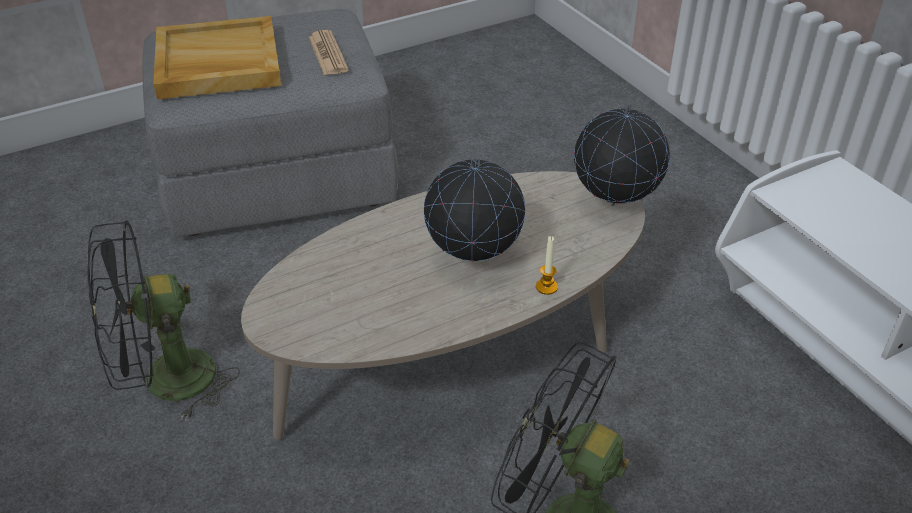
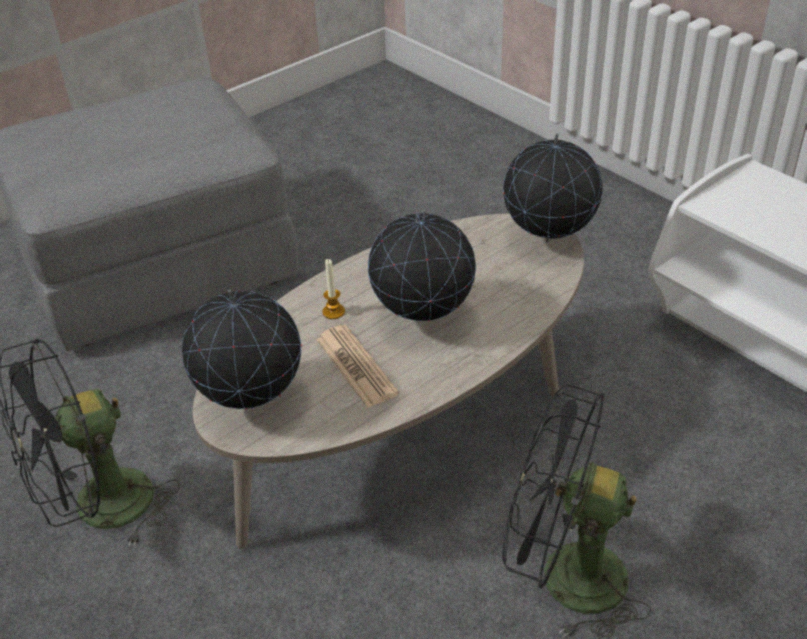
camera: 10 degrees left, 0 degrees up
(217, 63) = (85, 154): beige tray -> none
(297, 309) = (252, 402): none -> globe
(328, 54) = (205, 127): newspaper -> newspaper (356, 366)
(546, 287) = (507, 335): candle -> candle (333, 312)

